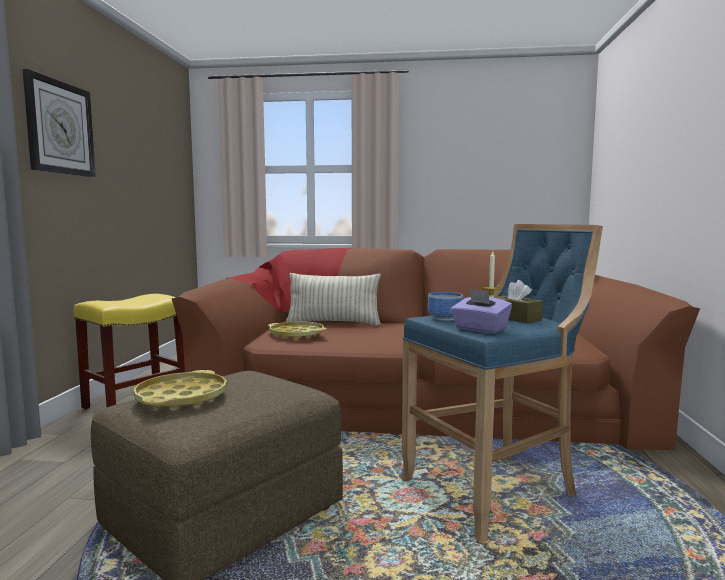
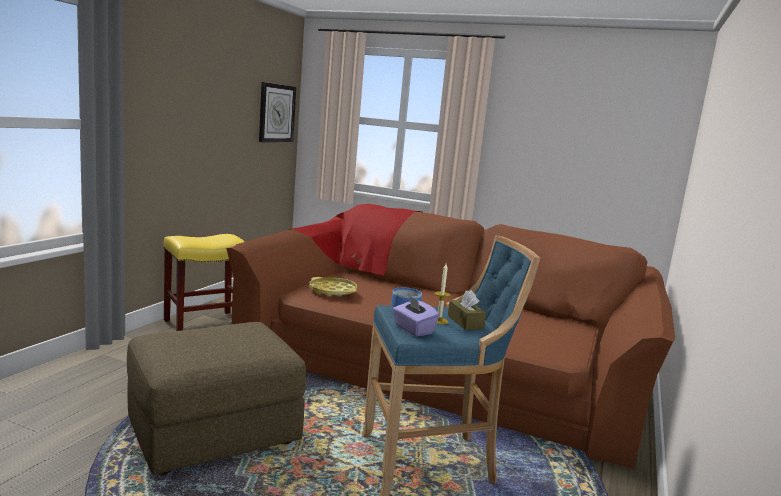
camera: 15 degrees right, 5 degrees up
(60, 128) = (166, 92): wall clock -> wall clock (276, 113)
(181, 397) = (189, 338): yellow tray -> none
(333, 323) = (379, 282): pillow -> none

